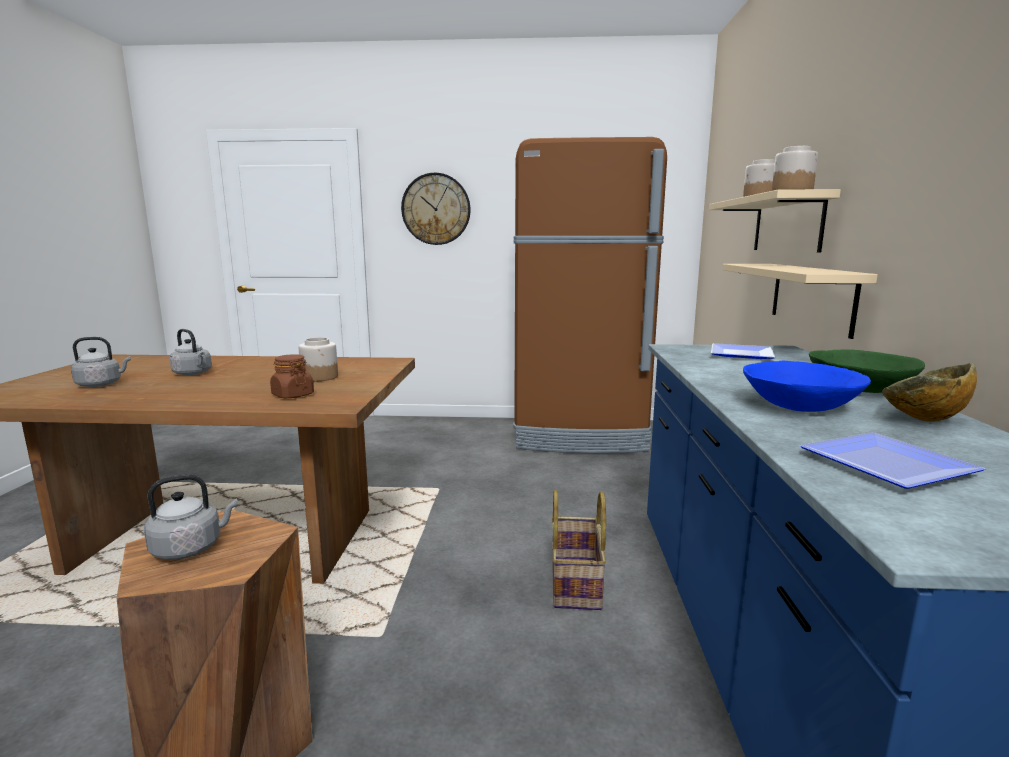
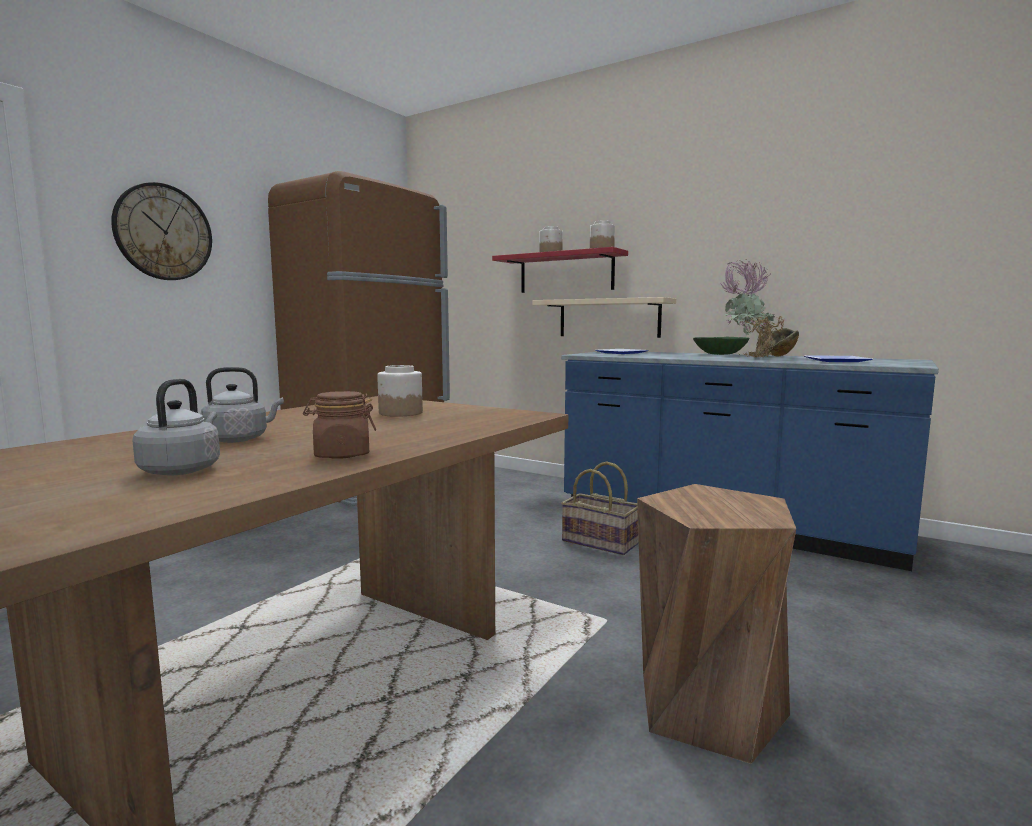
camera: 60 degrees left, 5 degrees down
(191, 548) = (717, 508): grey kettle -> none
(292, 395) = (466, 420): brown jar -> brown jar (341, 454)
(787, 224) = (566, 273): beige shelf -> red shelf
(798, 407) = (747, 358): blue bowl -> potted plant

